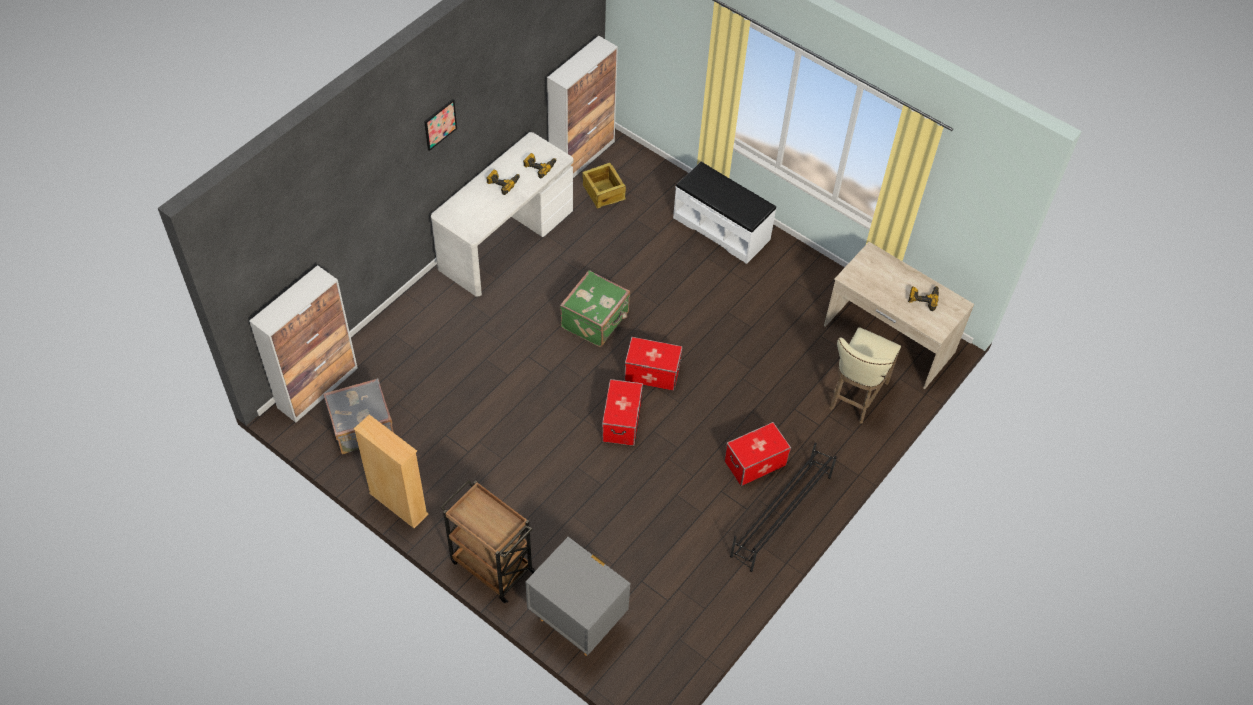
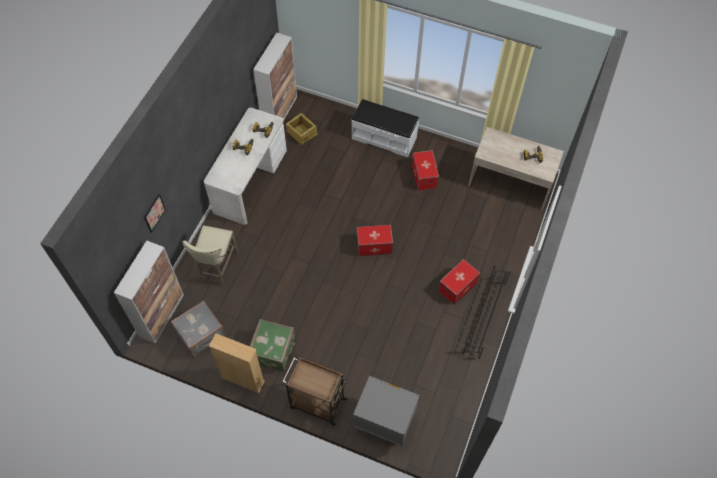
camera: 15 degrees left, 5 degrees up
(440, 124) = (199, 122): picture -> picture (154, 213)
(596, 321) = (326, 220): green suitcase -> green suitcase (274, 351)
(621, 421) = (365, 283): storage box -> storage box (423, 176)
(855, 397) = (502, 227): beige stool -> beige stool (217, 268)

